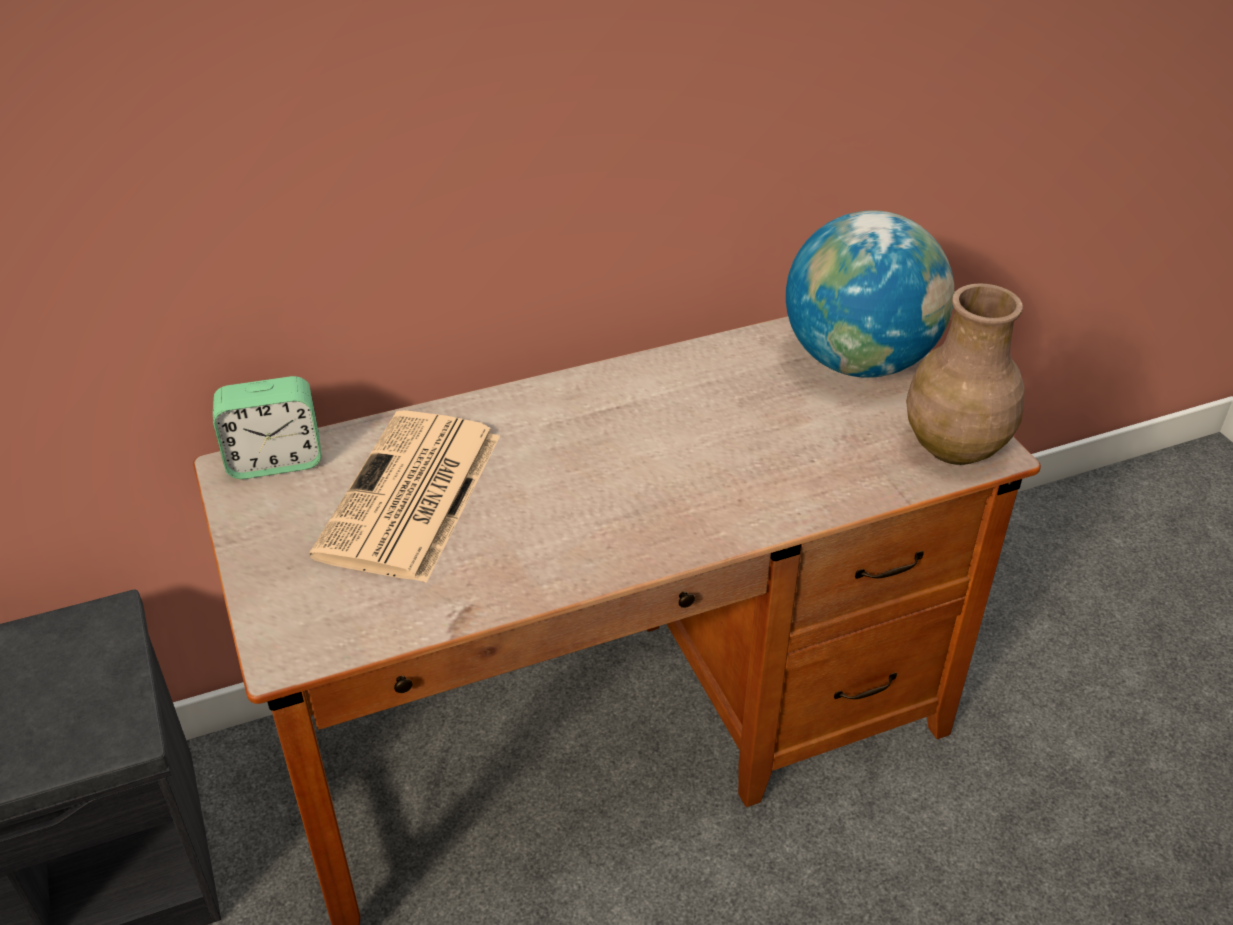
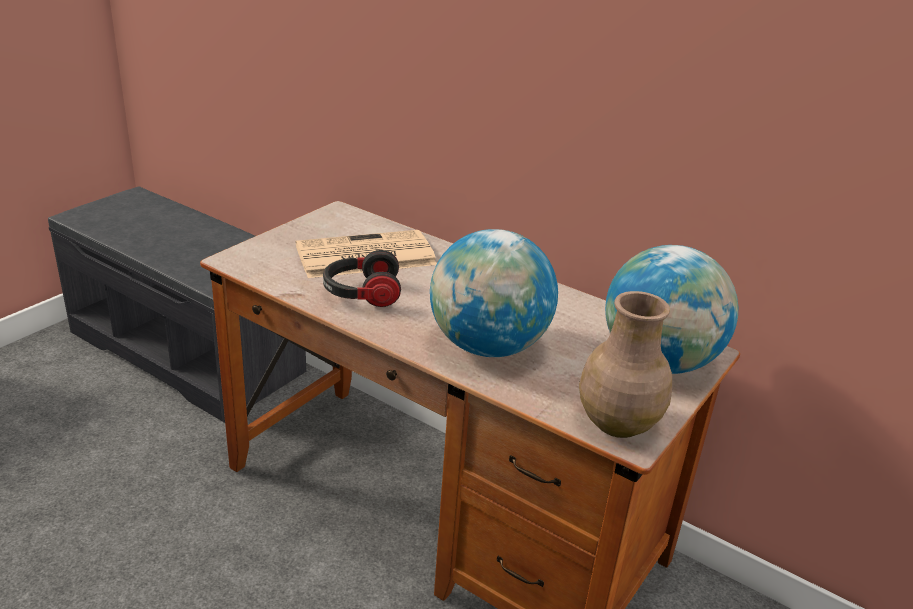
camera: 55 degrees right, 10 degrees down
(275, 461) = (354, 217): alarm clock -> none
(521, 542) = (361, 294): none -> headphones
(740, 477) = (488, 346): none -> globe

